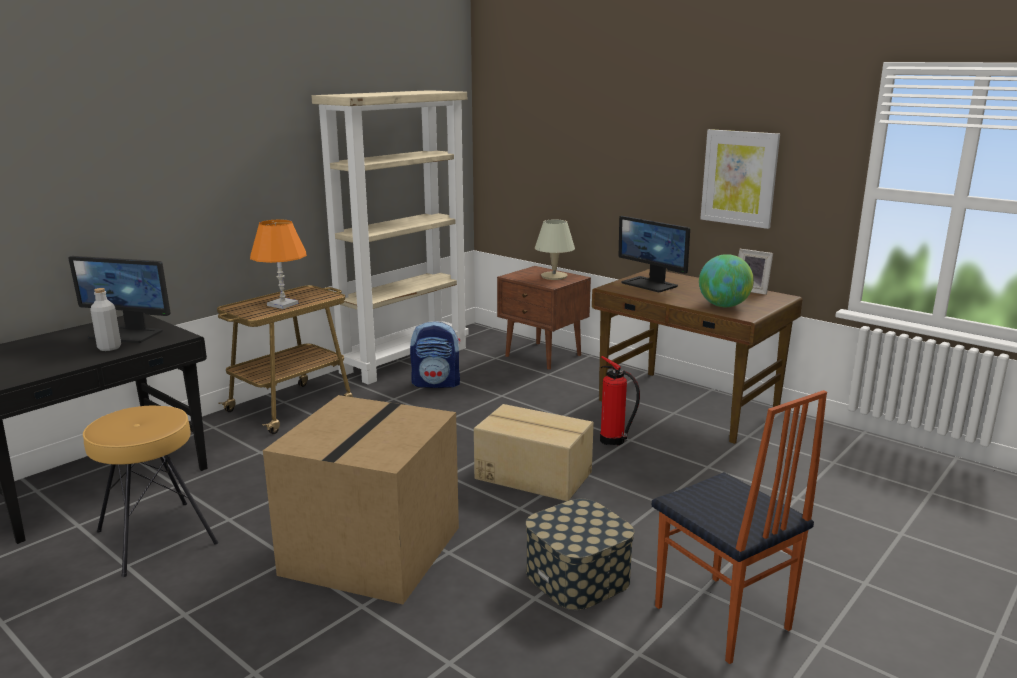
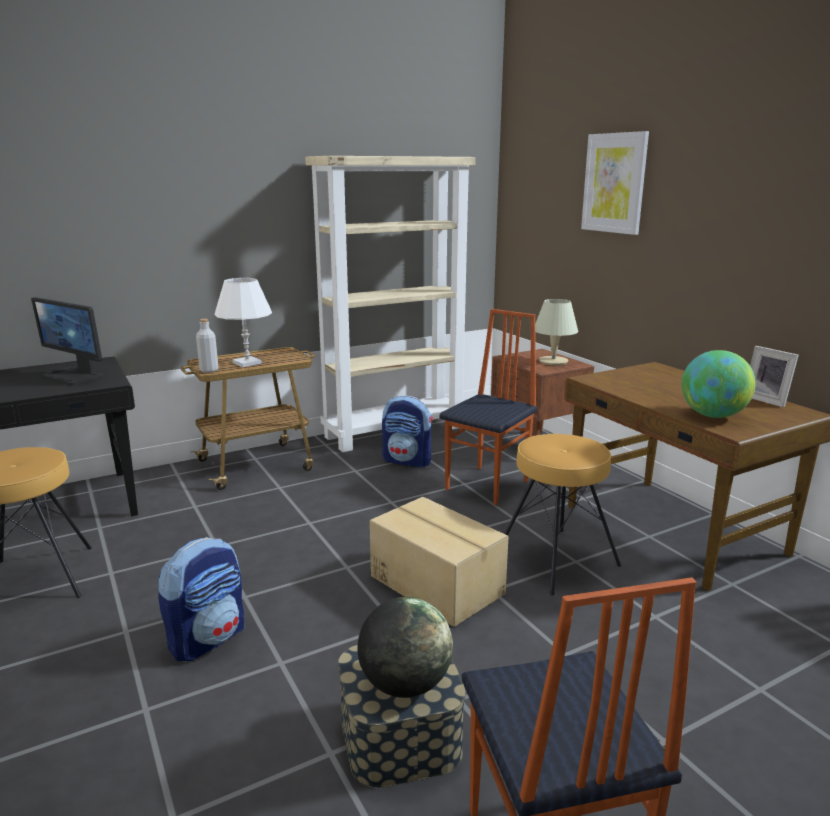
camera: 20 degrees right, 0 degrees up
(109, 348) = (42, 387): grey bottle -> grey bottle (209, 370)
(283, 304) = (247, 363): orange table lamp -> white table lamp
(371, 549) = (208, 638): cardboard box -> backpack
(523, 393) = (488, 485): none -> chair
(588, 530) = (405, 685): none -> globe
(614, 441) = (556, 559): fire extinguisher -> brown stool
(650, 284) = (638, 380): monitor -> none
(739, 178) = (767, 257): picture -> picture (614, 183)

